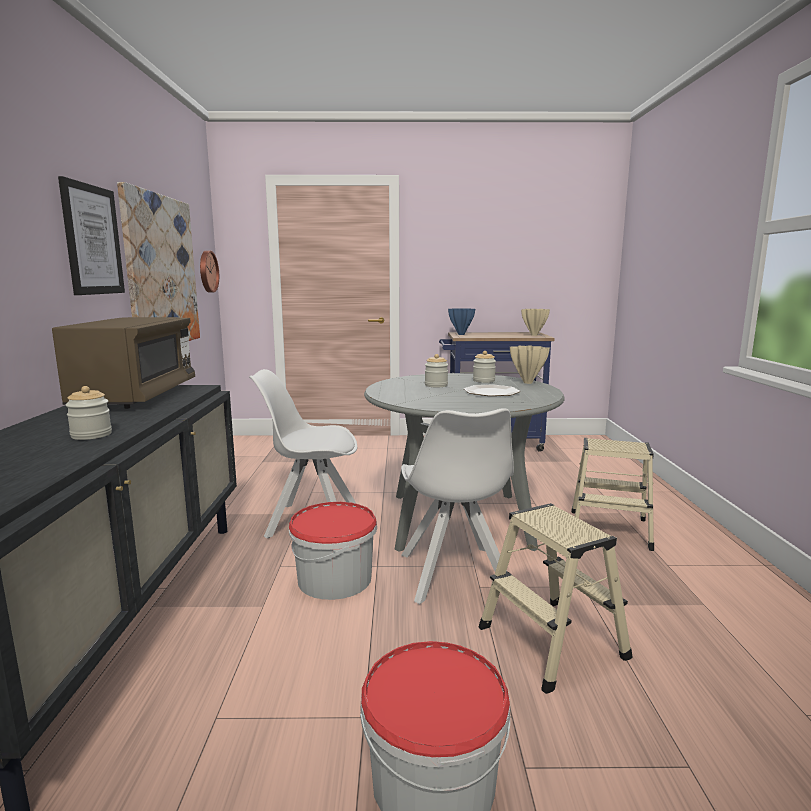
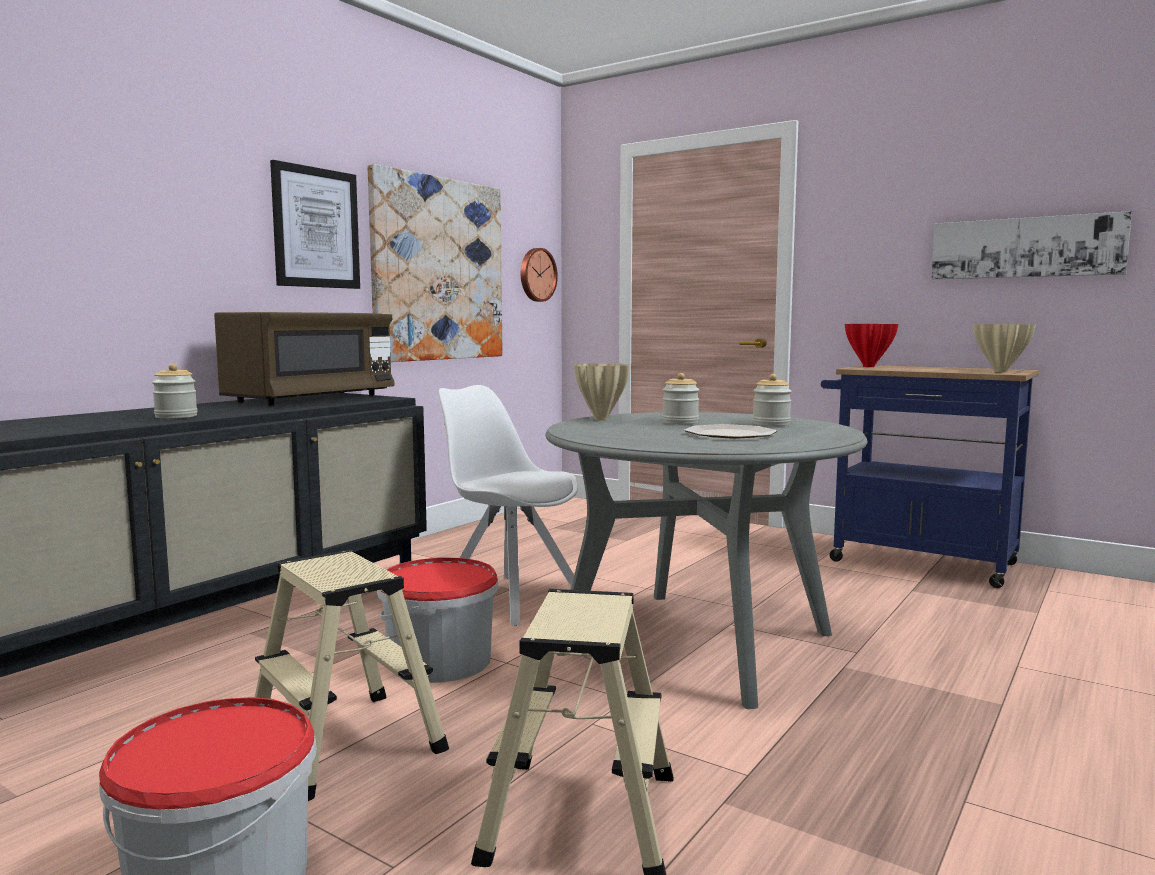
camera: 35 degrees right, 5 degrees down
(454, 575) = (582, 701): white chair -> none
(460, 334) = (867, 366): blue vase -> red vase
(527, 382) = (835, 431): beige vase -> beige vase (602, 419)
(531, 265) = (1026, 247): none -> picture
(610, 529) = (938, 720): beige step ladder -> beige step ladder (346, 743)

